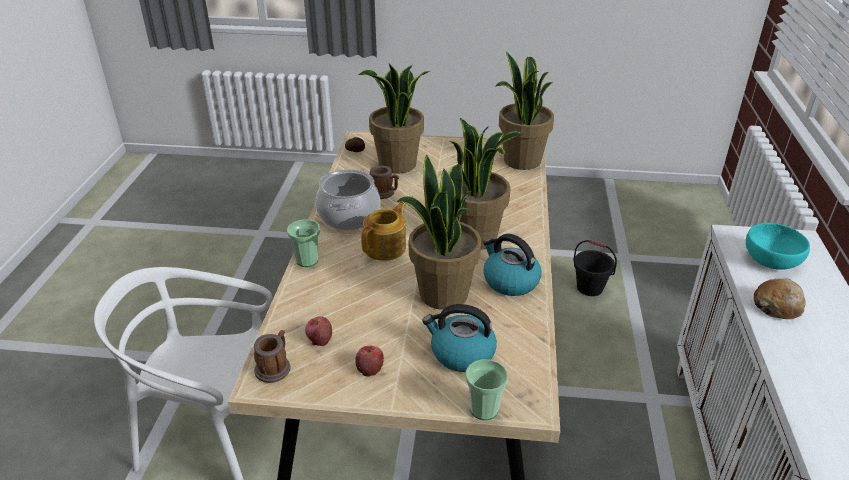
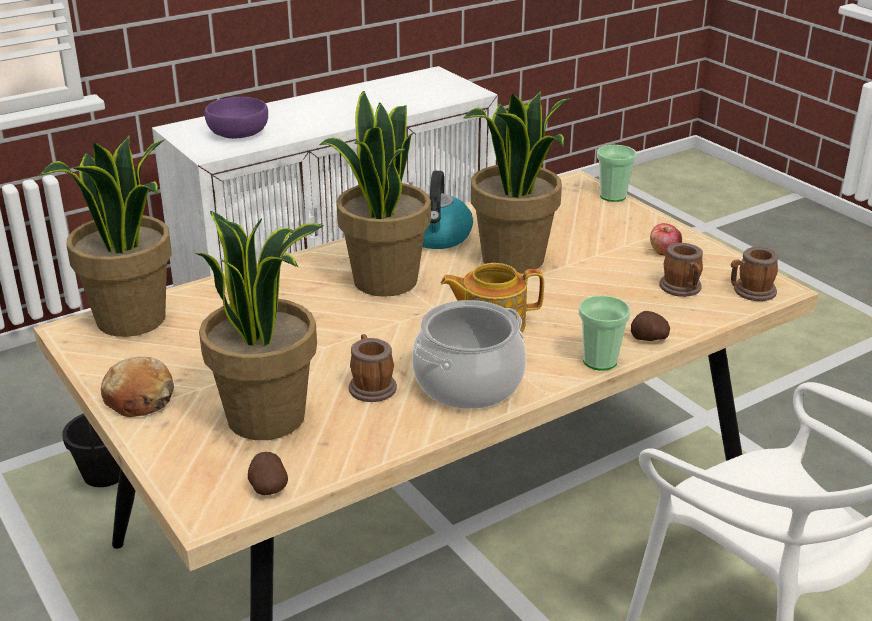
camera: 130 degrees left, 5 degrees down
(298, 289) = (648, 339): none -> potato
(319, 339) = (682, 289): apple -> mug
(461, 353) = (574, 223): kettle -> none
(770, 260) = (239, 134): turquoise bowl -> purple bowl
(777, 306) = (314, 123): bread -> bread (139, 399)

